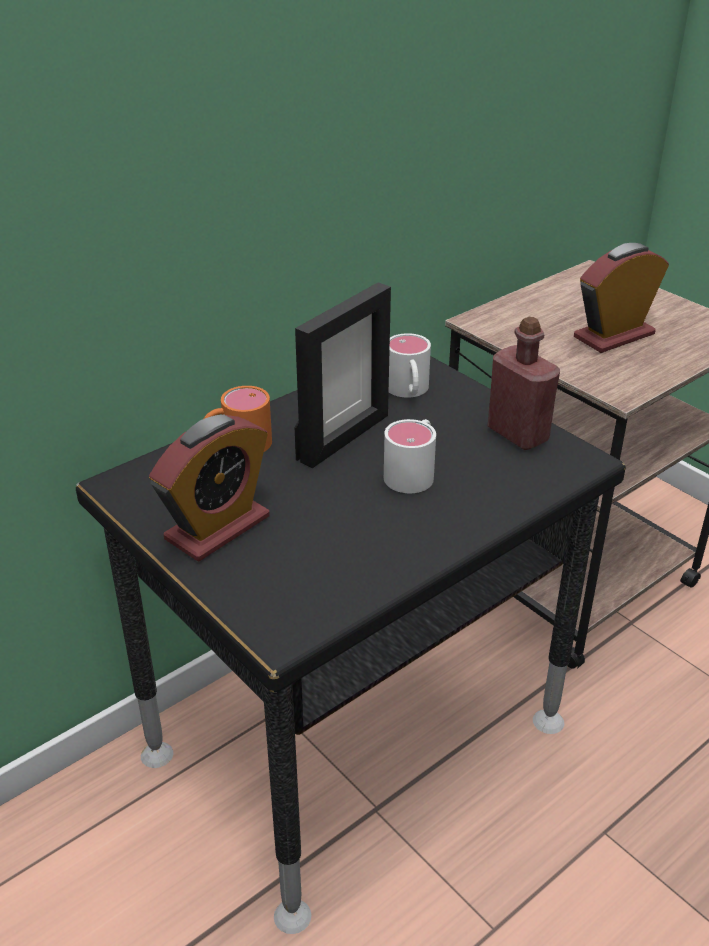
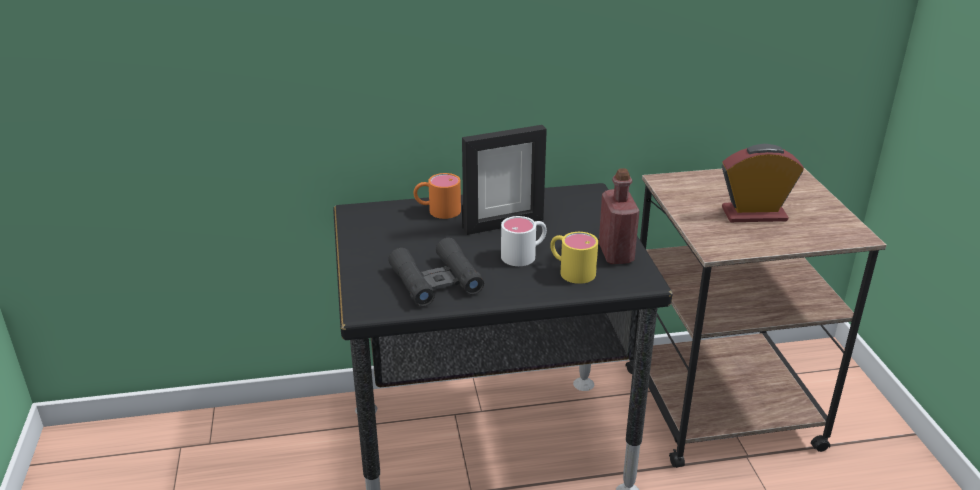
camera: 30 degrees right, 5 degrees down
(217, 528) = (383, 248): alarm clock -> none
(339, 551) = (436, 281): none -> black binoculars
(408, 391) = (572, 210): white mug -> none
(490, 475) = (571, 270): none -> yellow mug

